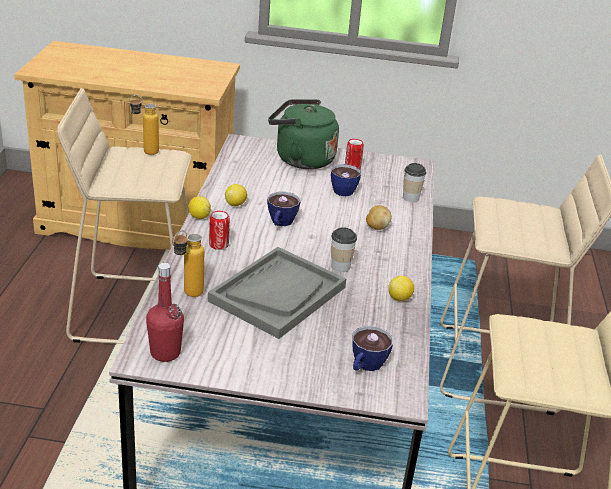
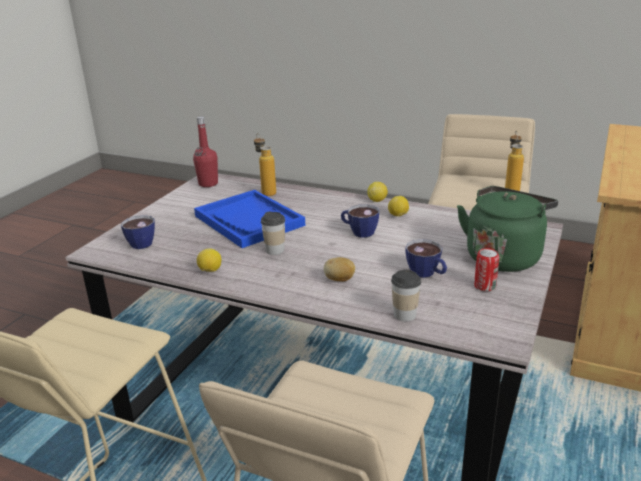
camera: 110 degrees right, 5 degrees down
(219, 245) = (330, 205): can -> none
(278, 294) = (249, 221): grey tray -> blue tray

